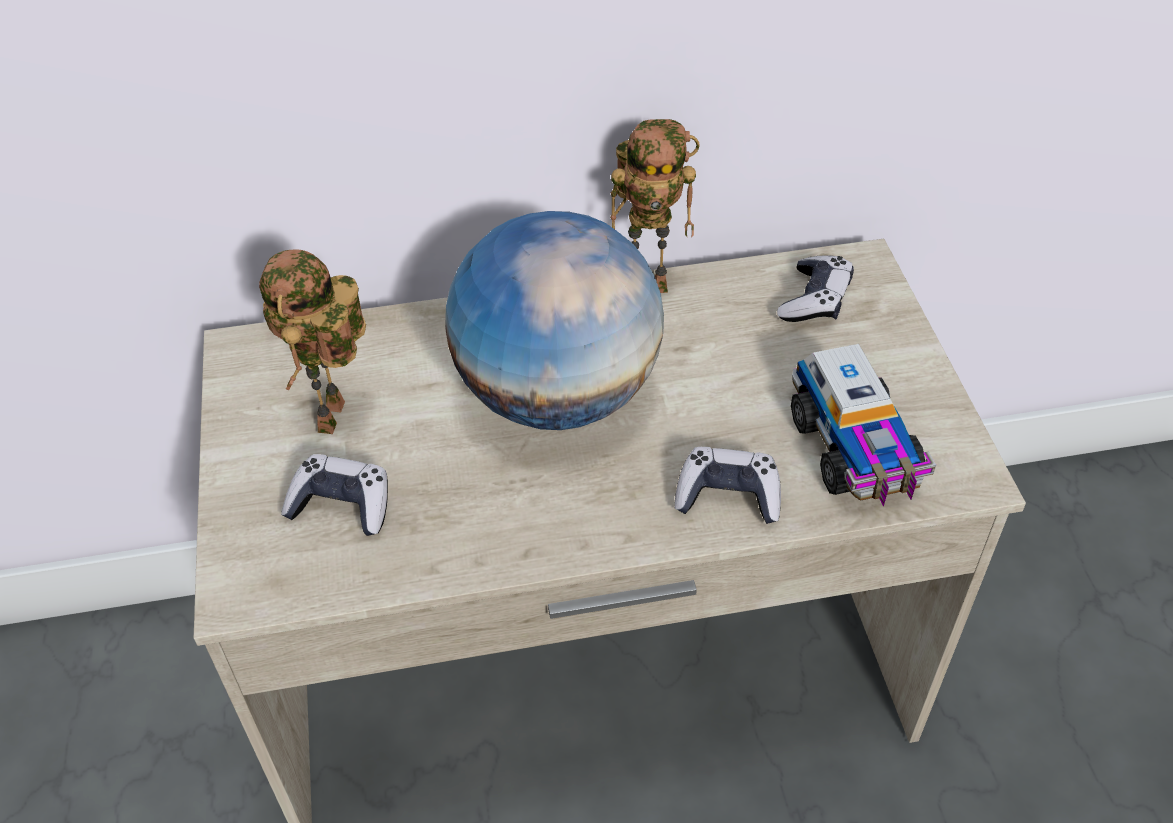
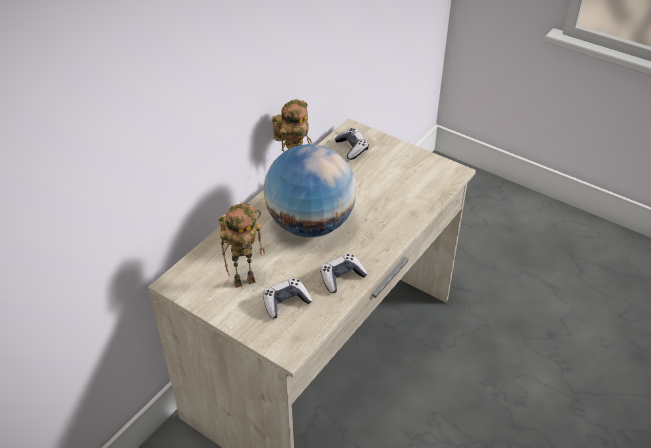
camera: 45 degrees left, 5 degrees down
(336, 420) = (245, 280): toy robot -> toy robot turned 75 degrees counterclockwise
(728, 496) = (399, 219): game controller -> game controller (341, 277)
(854, 450) = (417, 184): toy truck -> none

